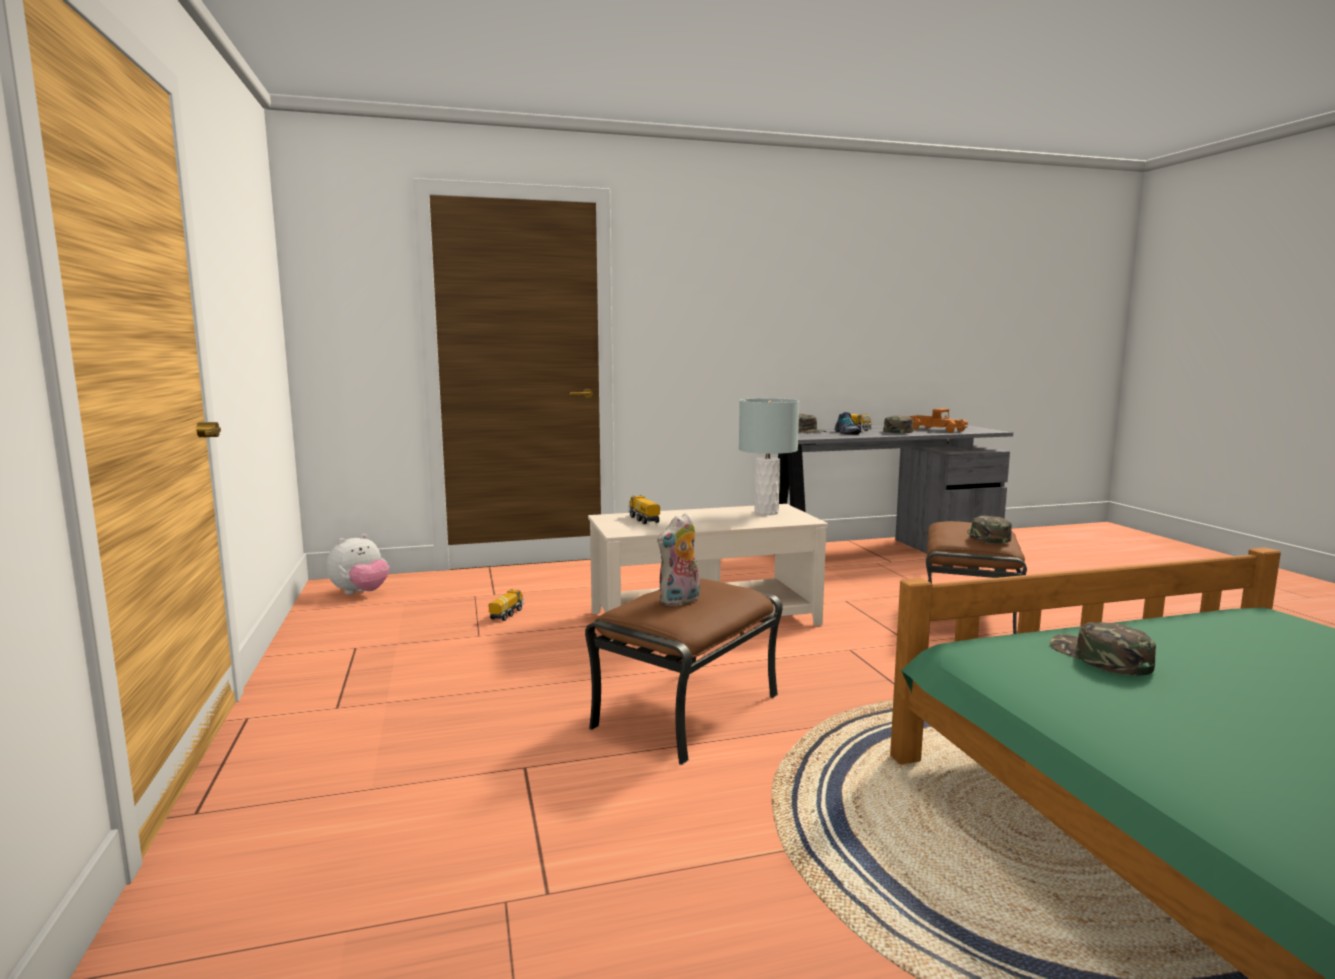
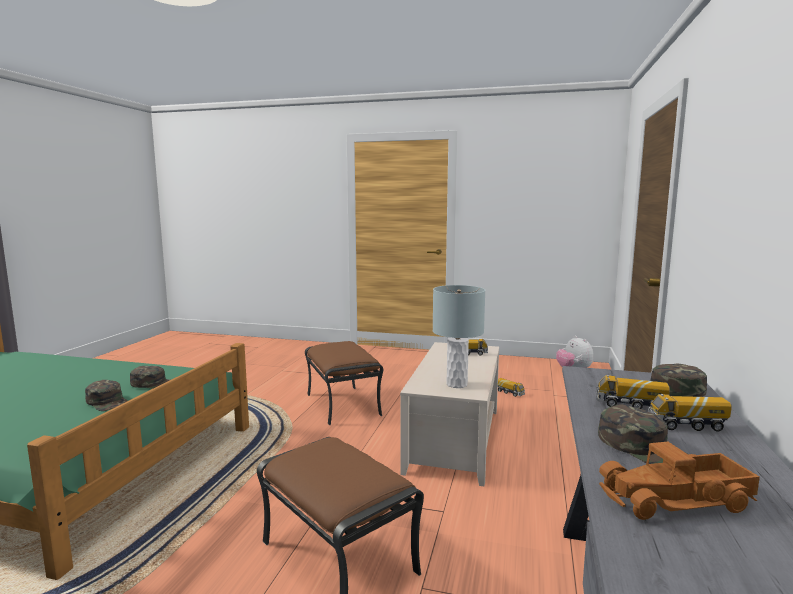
camera: 120 degrees right, 0 degrees up
(680, 601) = (339, 348): plush toy -> none
(847, 433) = (630, 405): shoe -> toy truck
(987, 537) = (312, 461): green cap -> green cap (108, 402)

